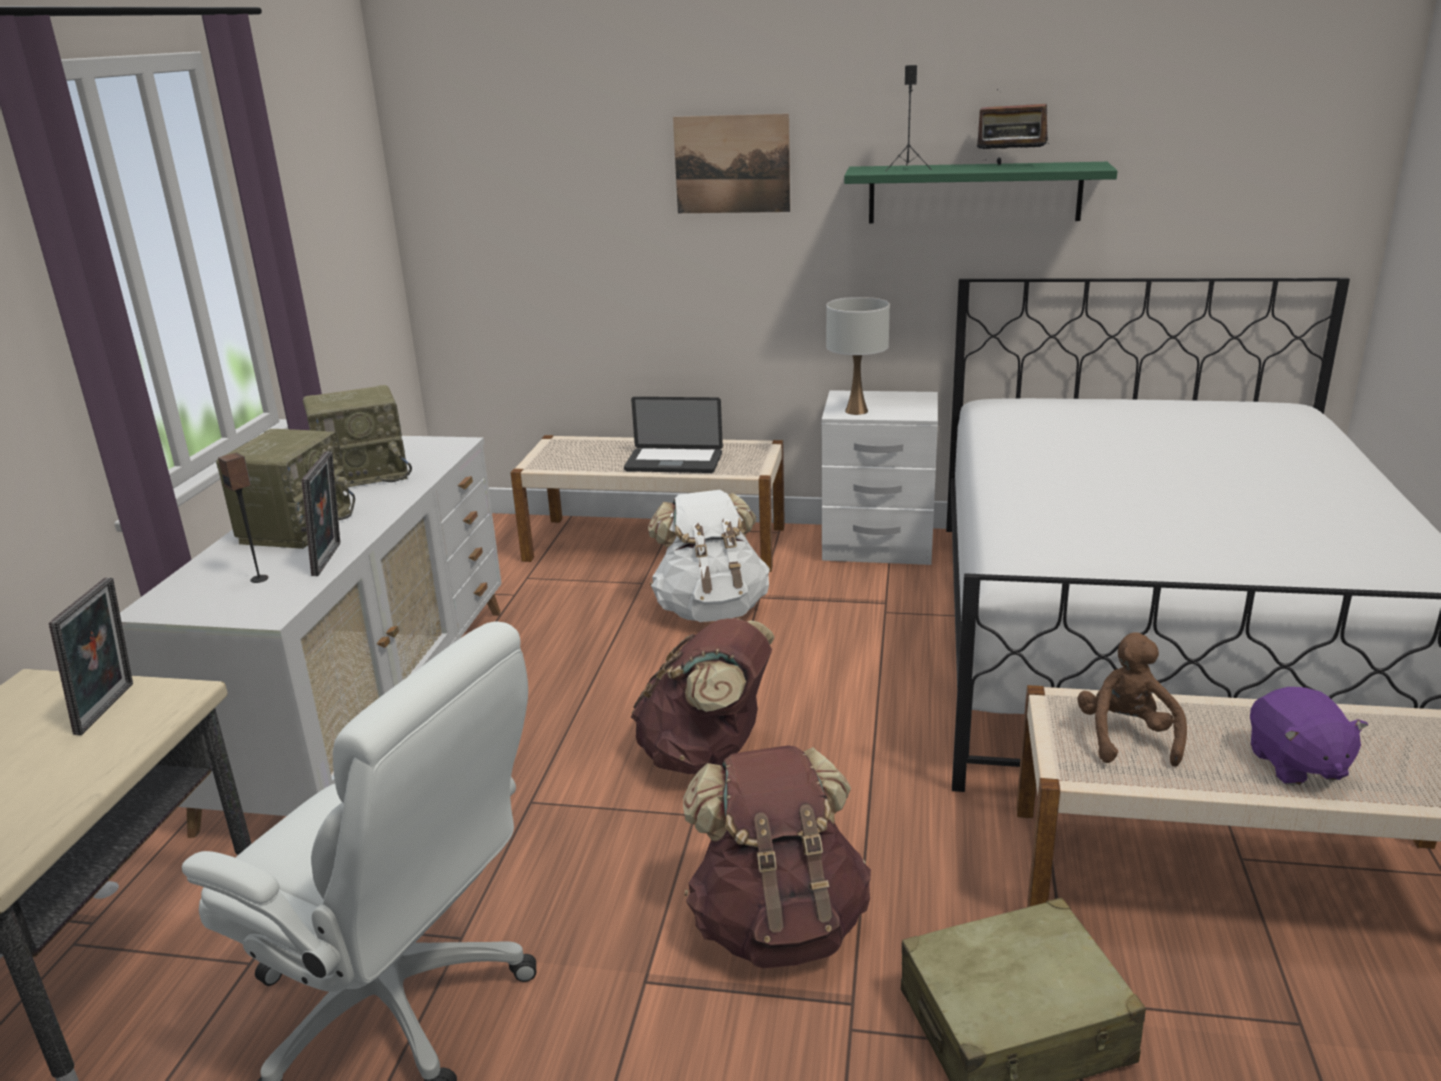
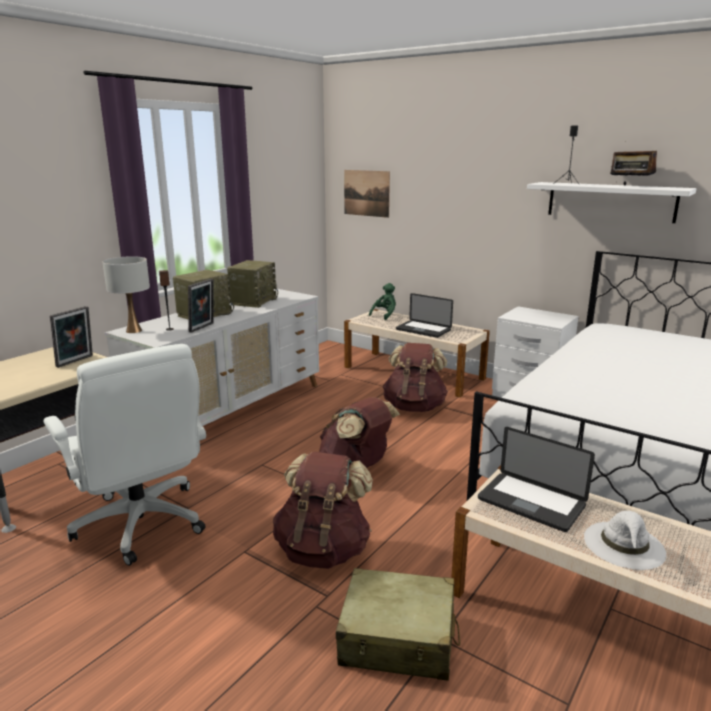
camera: 25 degrees right, 5 degrees down
(364, 474) = (253, 301): radio -> radio turned 75 degrees counterclockwise
(576, 445) = (385, 315): none -> green plush toy
(711, 609) = (414, 407): white backpack -> brown backpack
(732, 164) = (479, 177): picture -> picture (366, 193)
(856, 411) = (520, 317): white table lamp -> white table lamp (133, 331)
(974, 193) = (610, 201): green shelf -> white shelf
(1127, 737) = (531, 503): brown plush toy -> laptop
(1296, 764) = (624, 545): purple plush toy -> white hat

